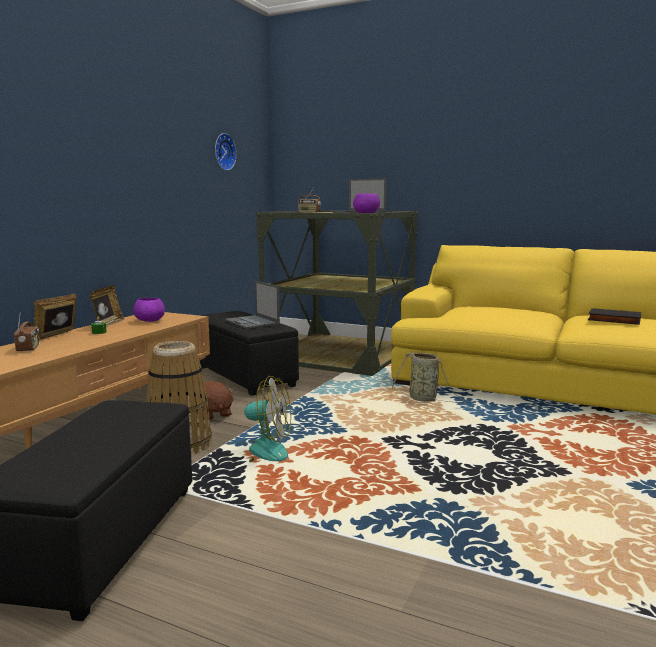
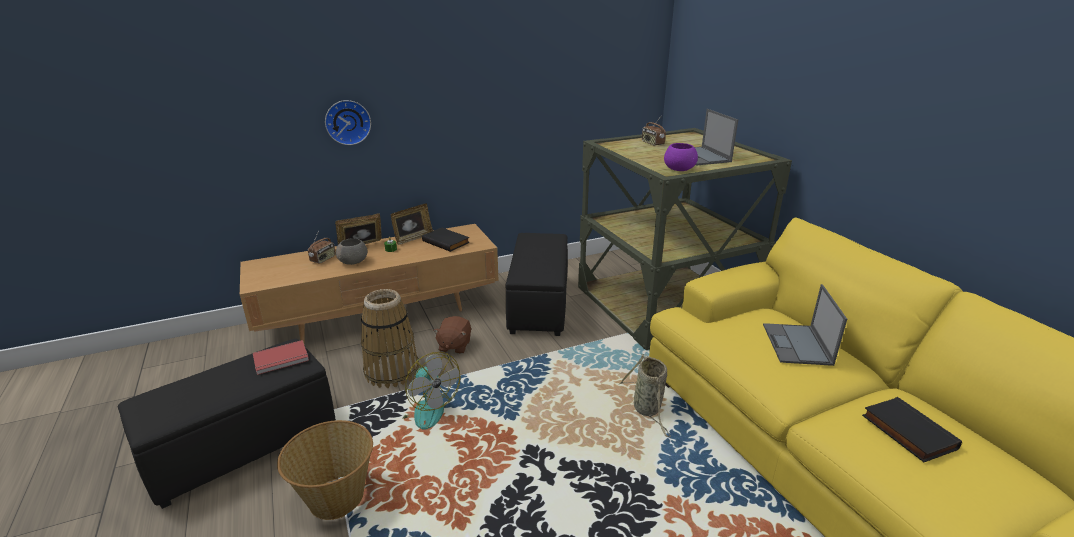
camera: 40 degrees right, 15 degrees up
(74, 343) = (353, 262): none -> grey bowl
(130, 409) = (281, 359): none -> red book
(150, 321) = (447, 241): purple bowl -> black book
(223, 152) = (588, 59): wall clock -> wall clock (347, 122)
(252, 322) = (537, 262): laptop -> laptop (797, 345)
(280, 523) = (336, 497): none -> basket

